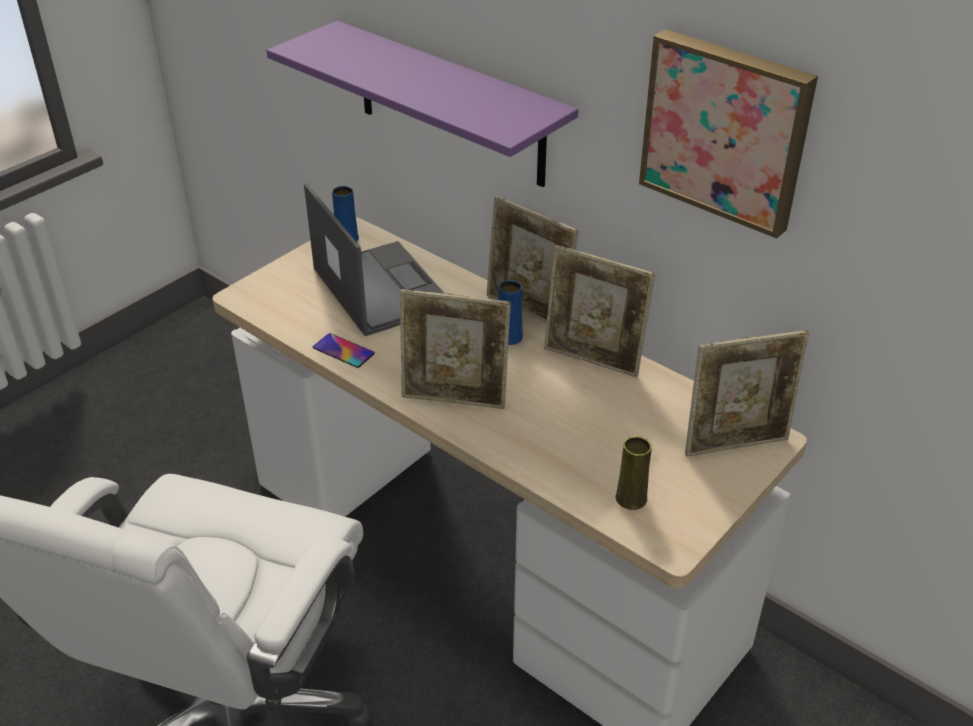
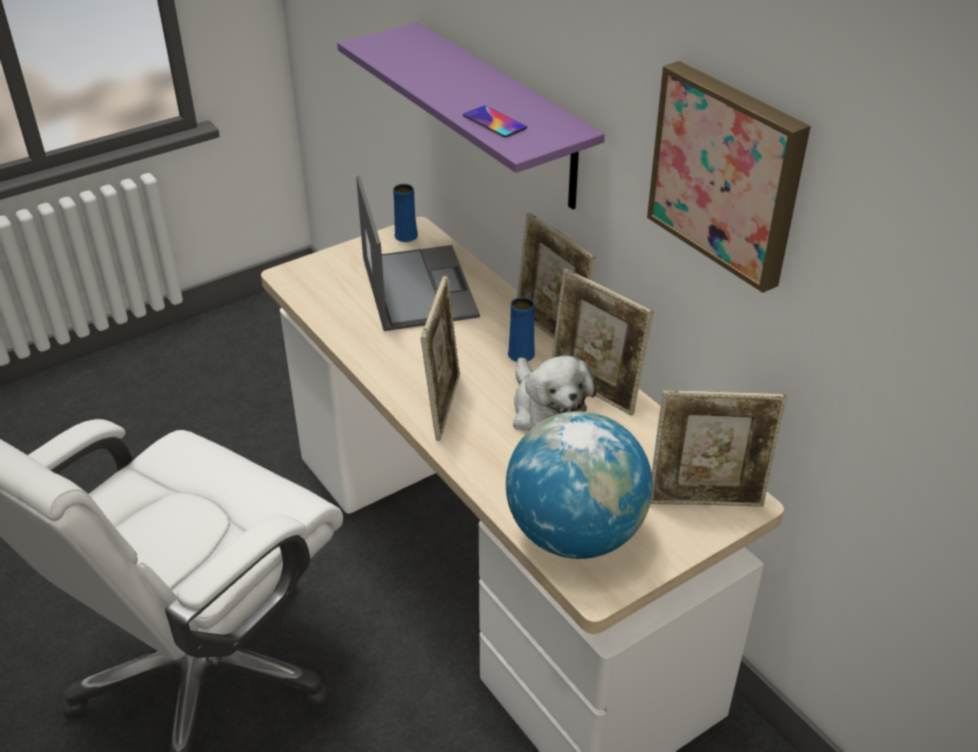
camera: 15 degrees right, 0 degrees up
(343, 351) = (358, 341): phone -> phone (494, 122)
(455, 399) = (443, 405): picture frame -> picture frame turned 105 degrees counterclockwise
(557, 389) = (547, 413): none -> plush toy
(631, 498) = (574, 534): yellow vase -> globe

